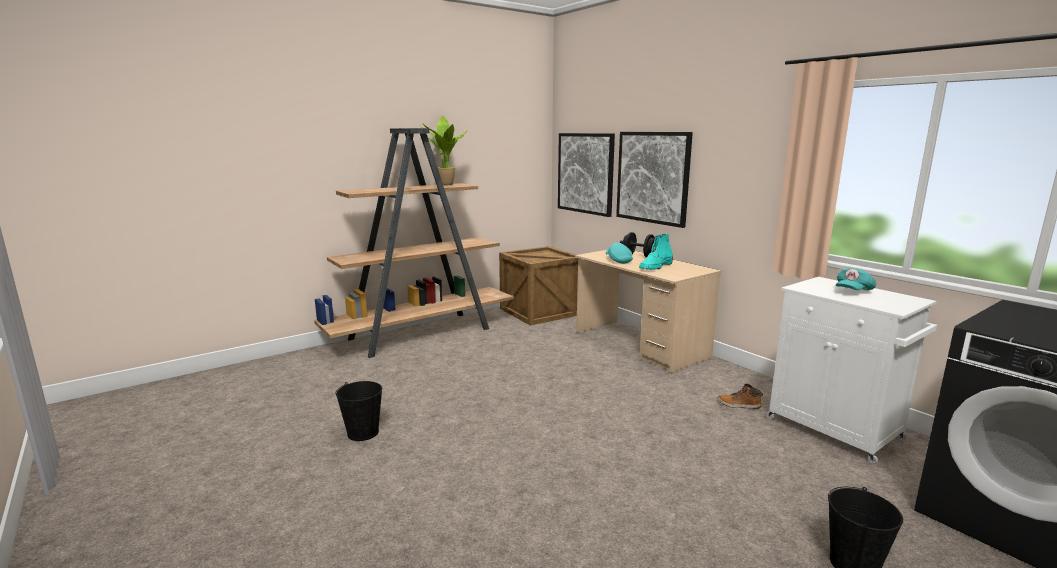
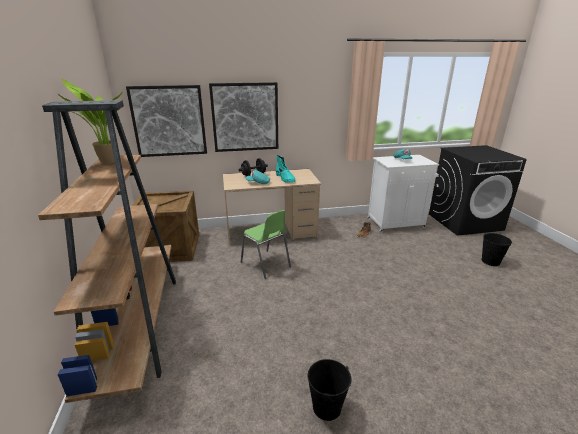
camera: 65 degrees left, 10 degrees up
(563, 358) = (266, 265): none -> green chair

